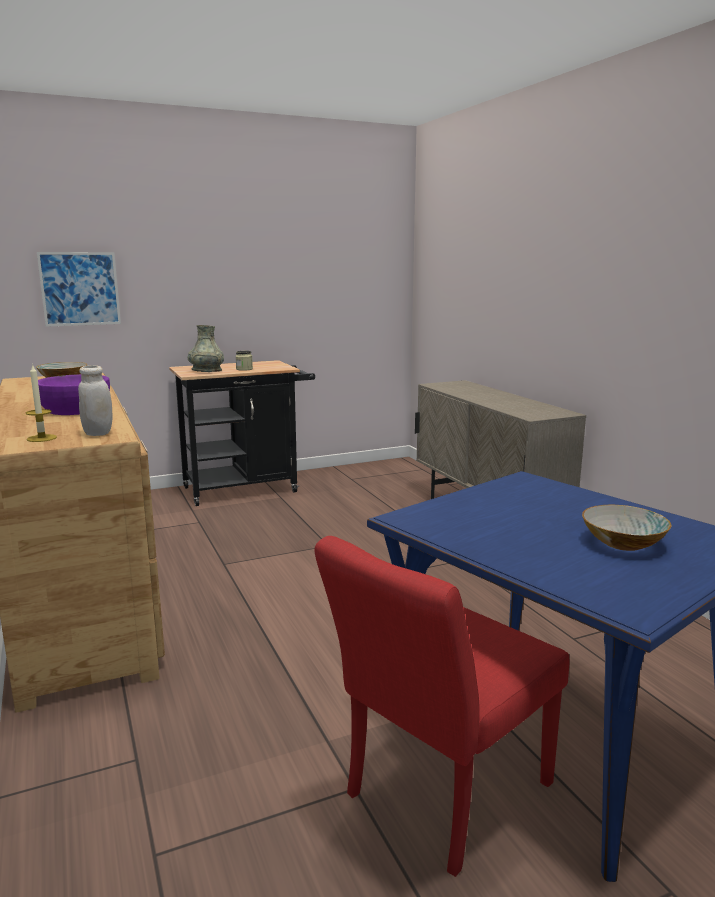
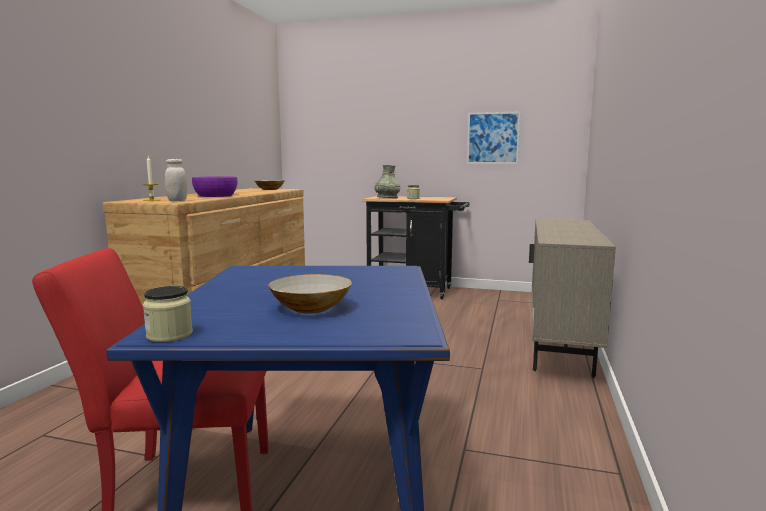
camera: 40 degrees right, 5 degrees down
(80, 289) = (327, 141): picture -> picture (493, 138)
(644, 608) = (169, 335): none -> jar

